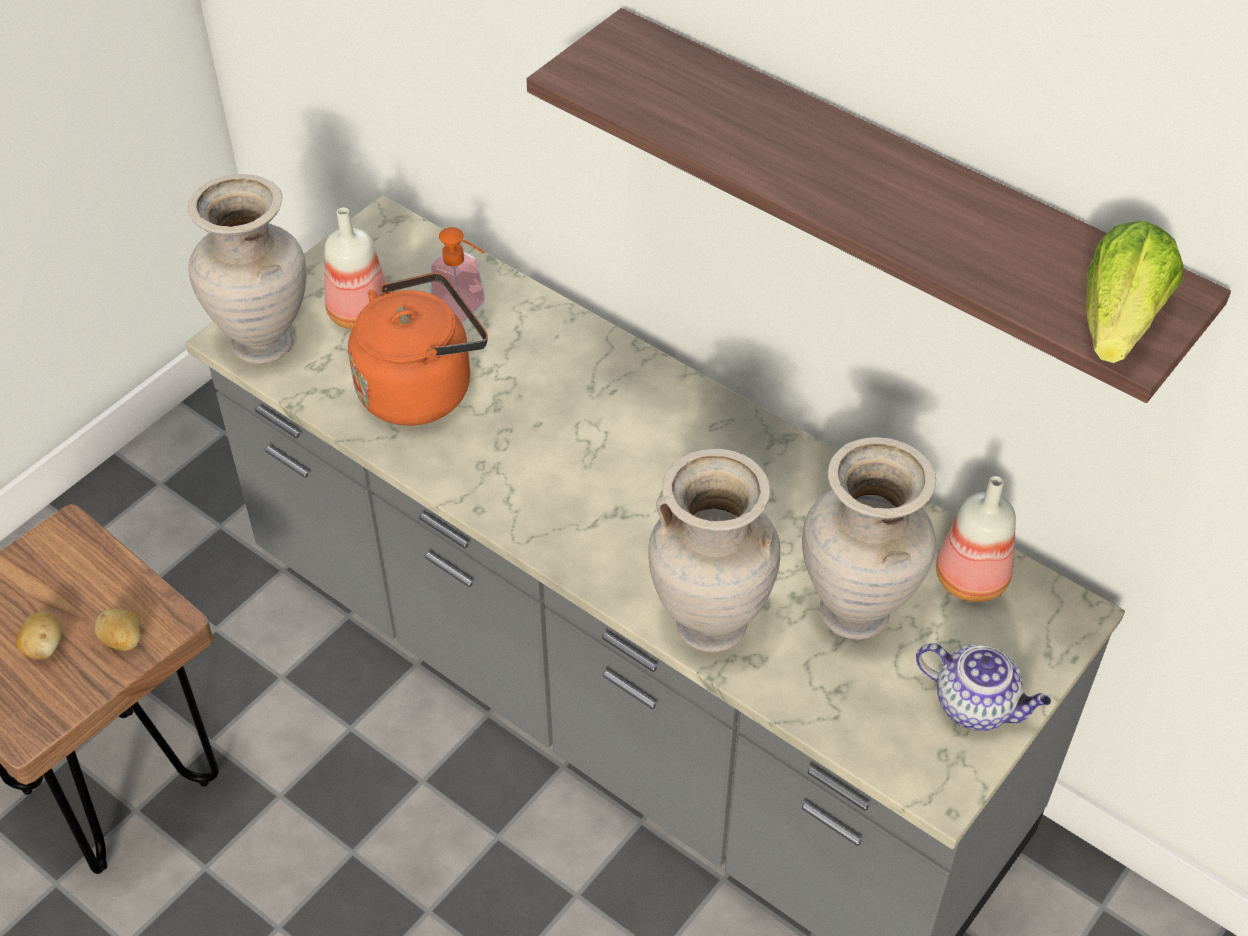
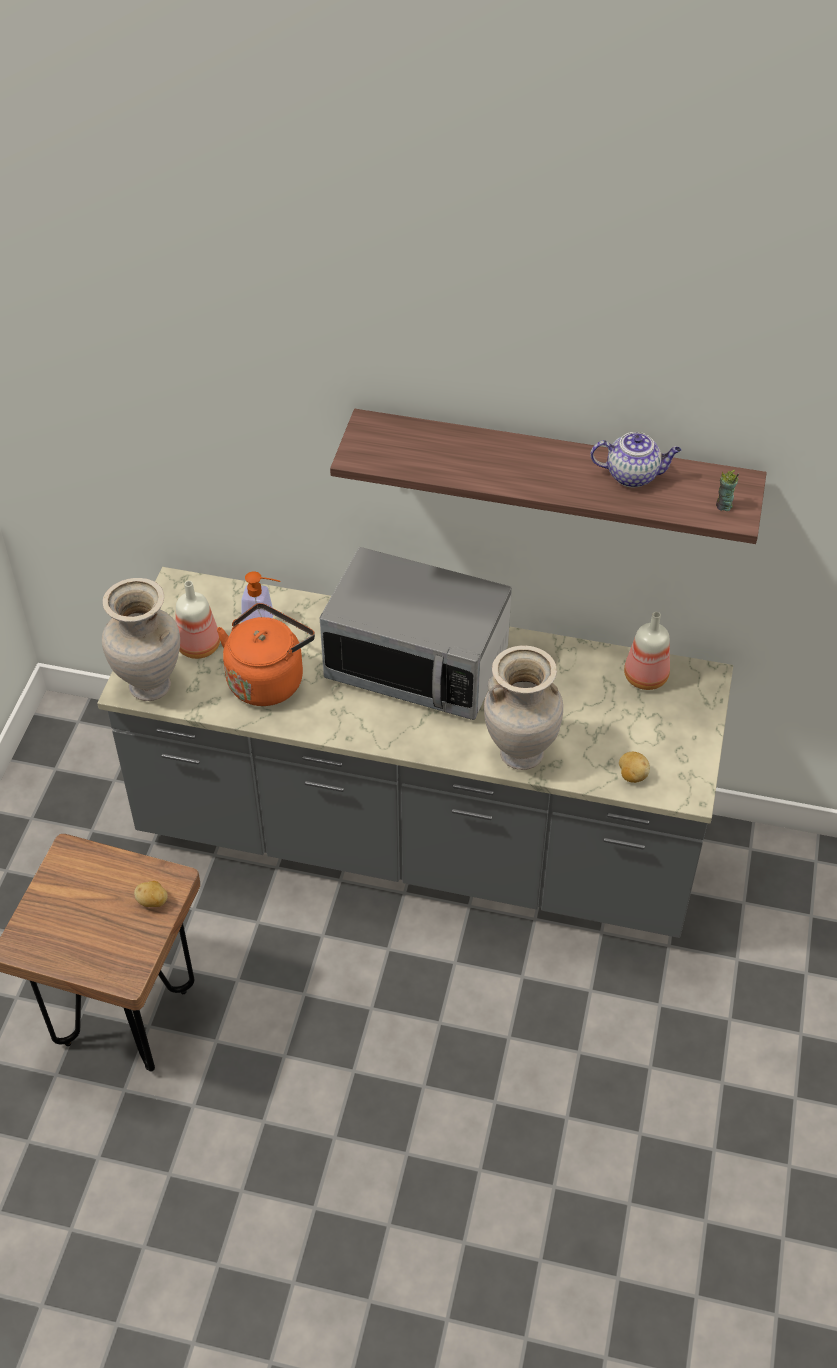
camera: 25 degrees left, 0 degrees up
(44, 647) = (104, 925): potato -> potato (632, 775)
(638, 440) = (417, 664): none -> microwave
(856, 612) = (595, 718): beige vase -> none
(976, 705) = (685, 743): teapot -> teapot (633, 475)
(1119, 322) = (723, 506): lettuce -> cup

